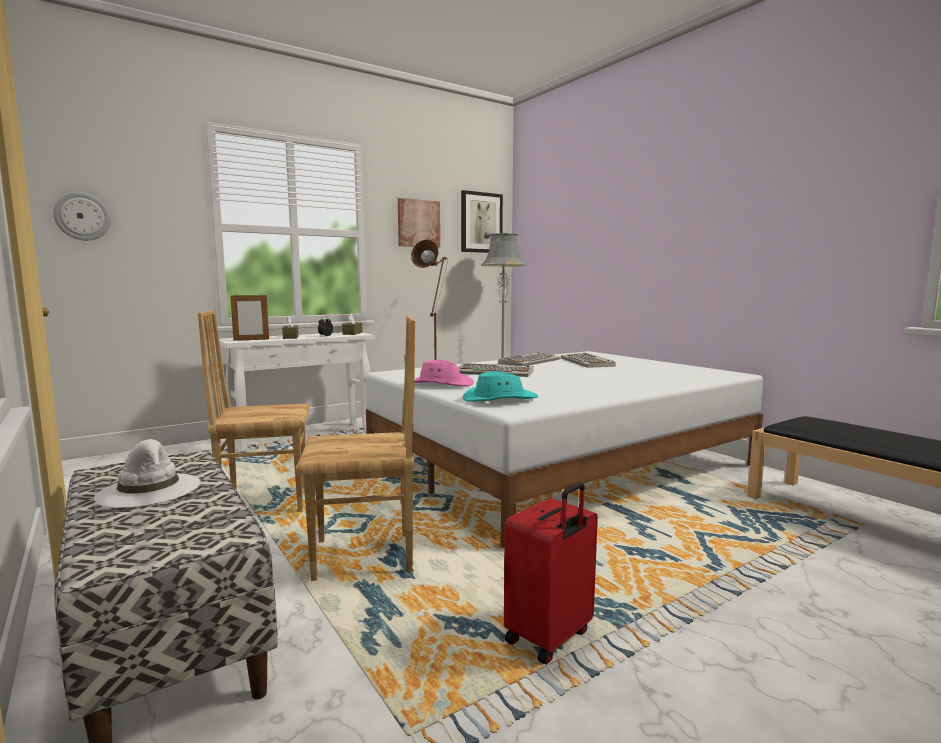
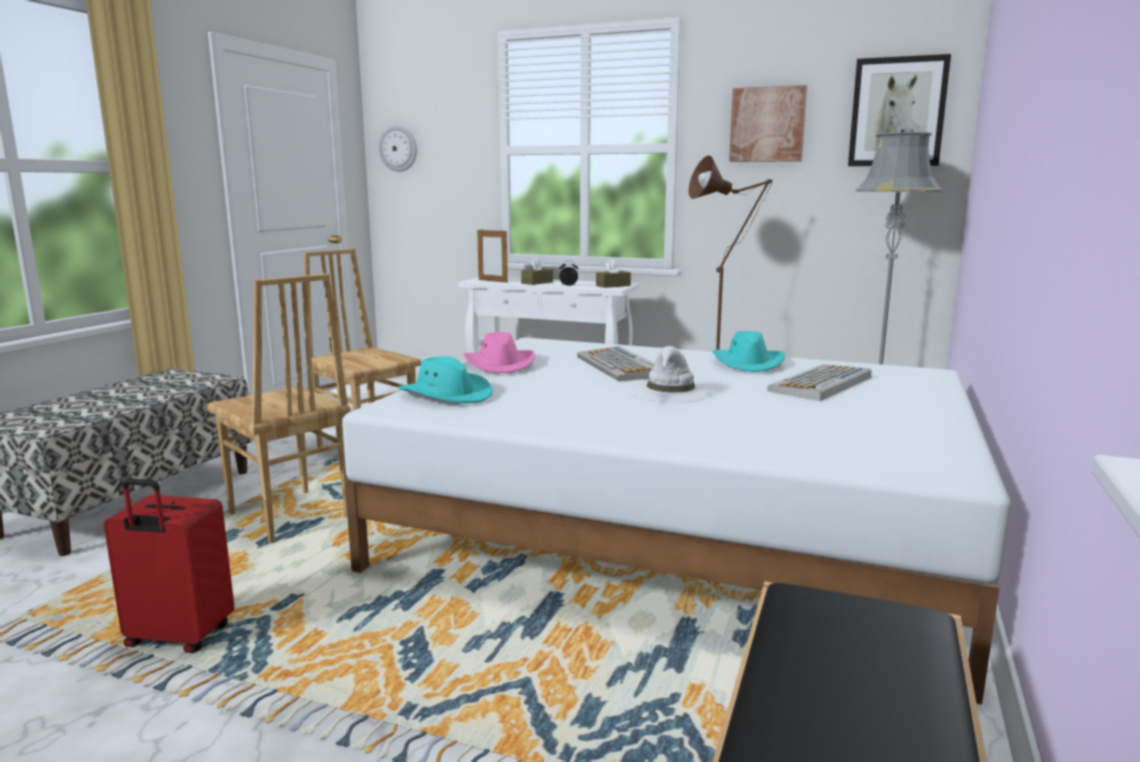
camera: 55 degrees right, 5 degrees up
(150, 490) = (136, 391): white hat -> white hat (670, 392)
(529, 361) = (748, 363): keyboard -> turquoise hat

